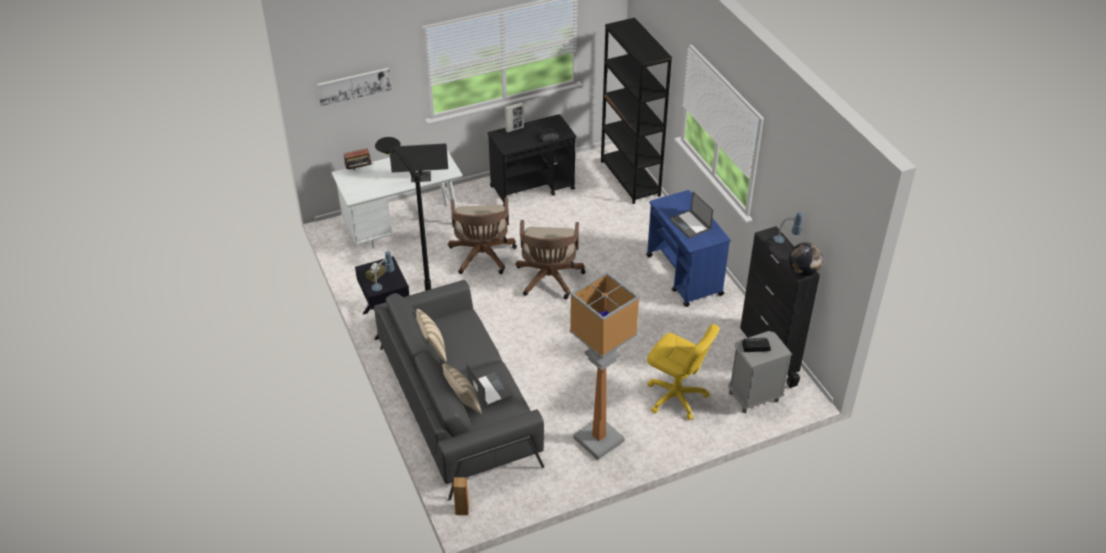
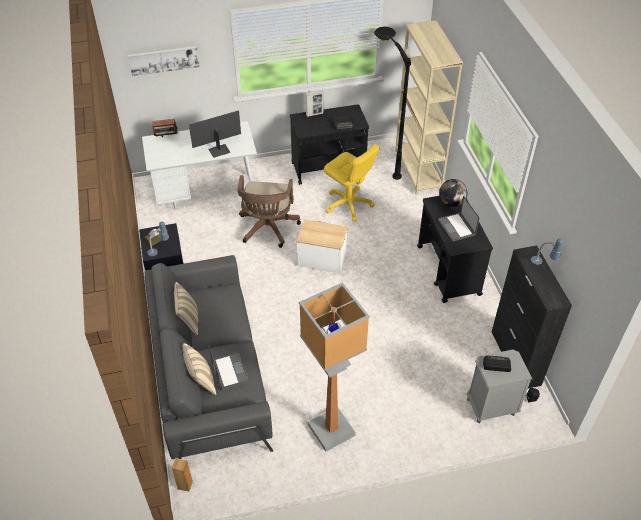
camera: 10 degrees right, 5 degrees up
(411, 288) = (197, 250): black floor lamp -> black floor lamp (382, 159)
(421, 177) = (219, 150): monitor -> monitor turned 150 degrees clockwise
(549, 280) = (322, 259): brown office chair -> side table
(630, 179) = (418, 170): black bookcase -> beige bookcase
(676, 397) = (415, 396): yellow office chair -> yellow office chair (348, 204)
(684, 275) = (448, 271): blue cart -> black cart
(803, 271) = (555, 298): globe -> globe (451, 203)

